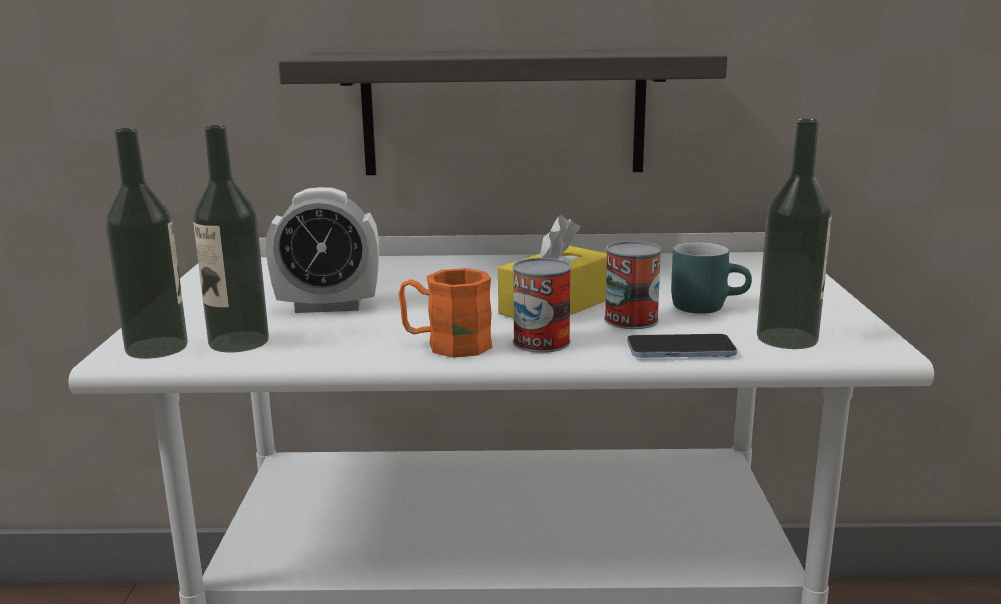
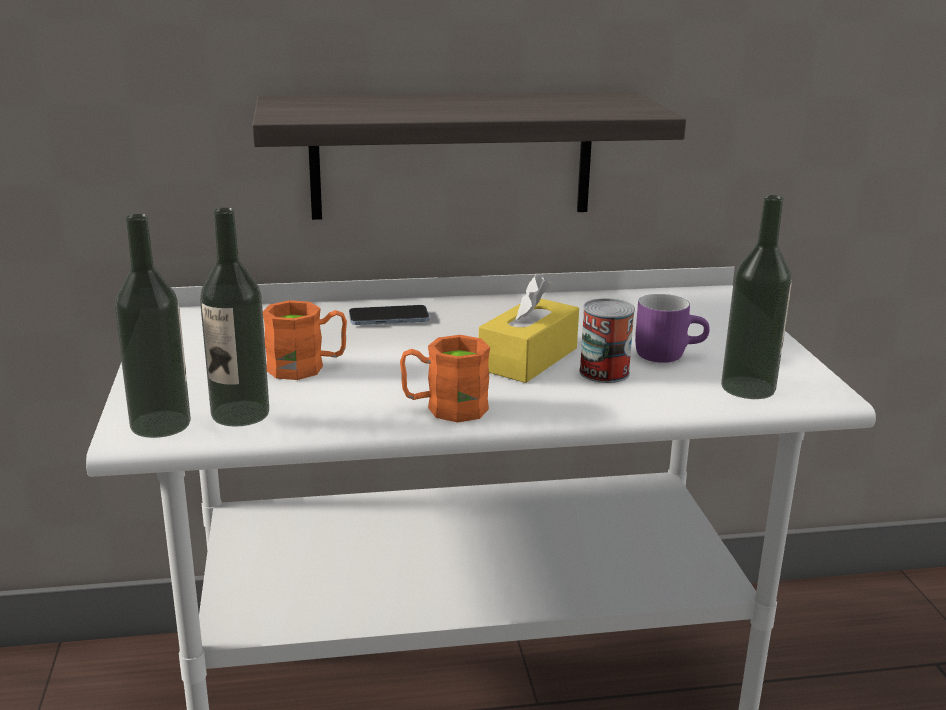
camera: 10 degrees left, 5 degrees up
(328, 306) = (307, 367): alarm clock -> orange mug
(541, 342) = (531, 401): can -> none
(680, 350) = (659, 404): phone -> phone (389, 318)
(707, 306) = (667, 353): turquoise mug -> purple mug

